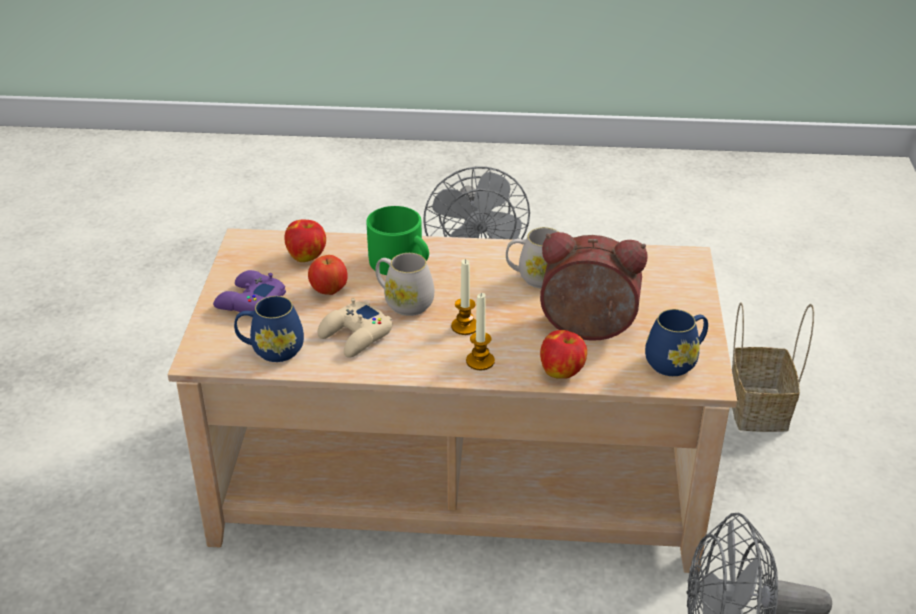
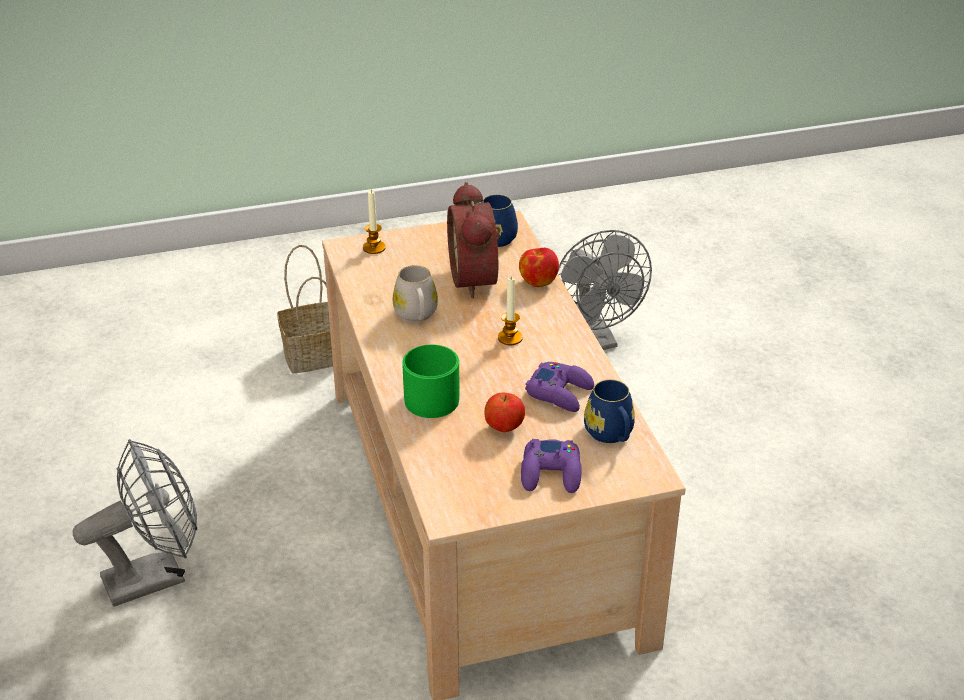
camera: 110 degrees left, 0 degrees up
(307, 256) = (455, 459): apple -> none
(355, 336) = (560, 392): beige game controller -> purple game controller
(403, 302) = (495, 378): white mug -> none
(480, 361) = (550, 321): candle -> candle (374, 248)

